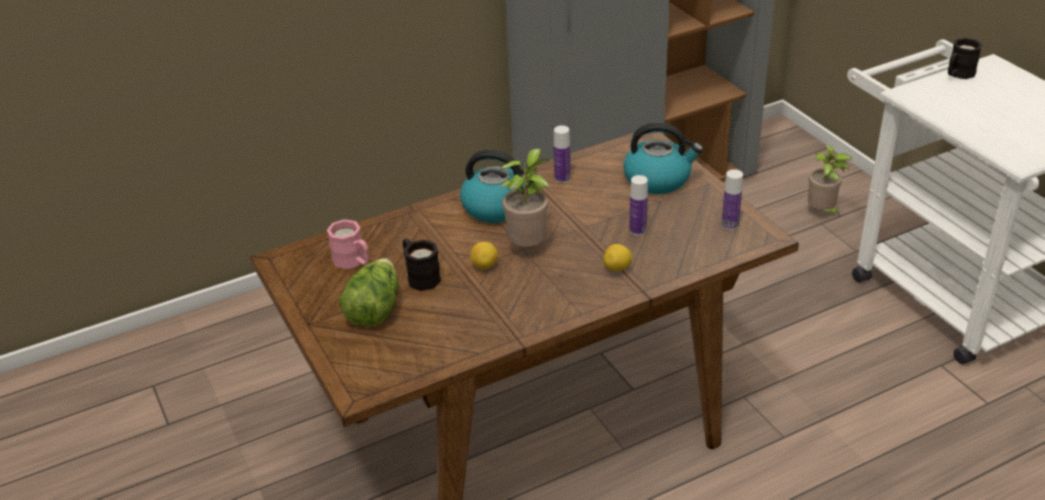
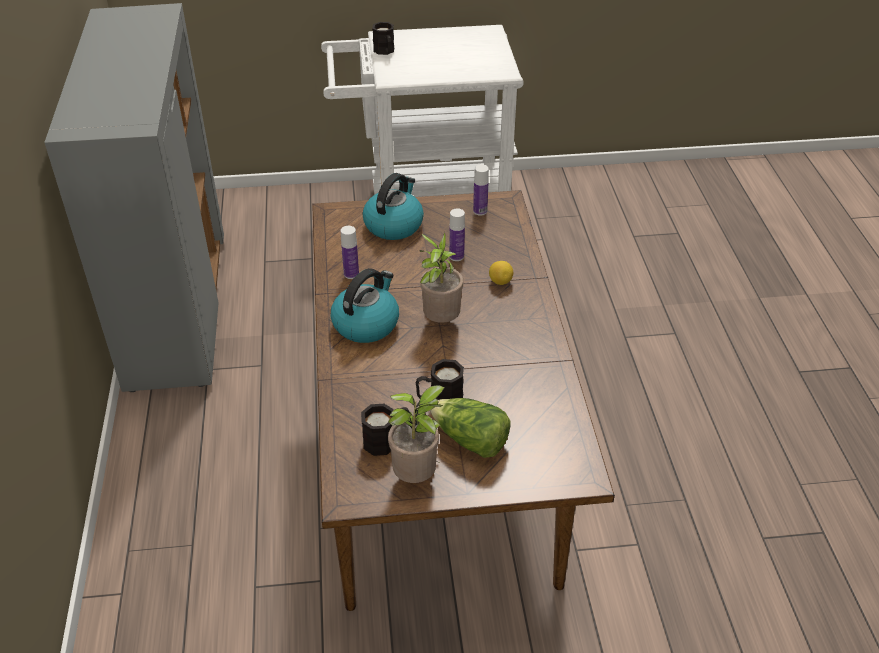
camera: 70 degrees left, 5 degrees up
(353, 261) = (387, 440): pink mug -> black mug
(484, 266) = (449, 354): lemon -> none
(822, 212) = (299, 225): potted plant -> potted plant (417, 477)

